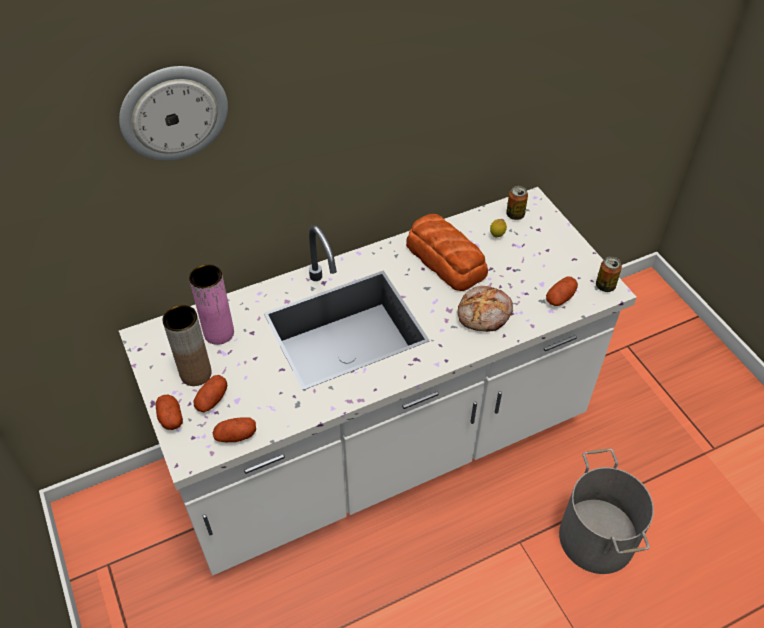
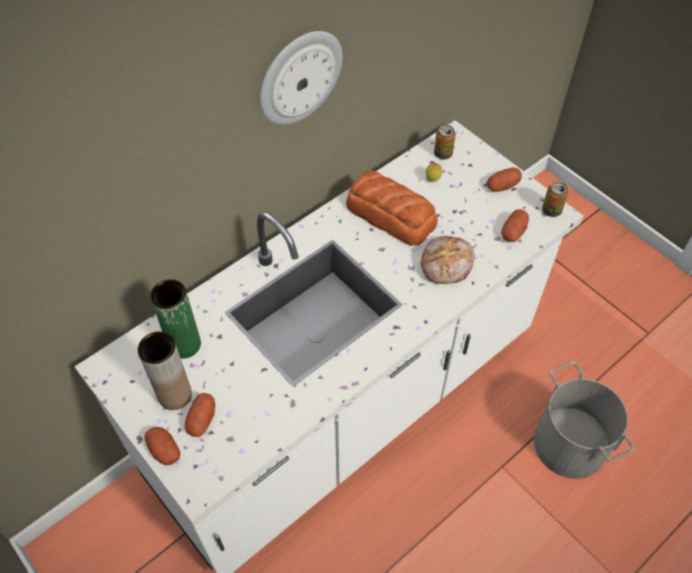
camera: 15 degrees left, 5 degrees up
(173, 112) = (106, 128): wall clock -> wall clock (299, 77)
(219, 333) = (184, 344): pink vase -> green vase
(235, 436) = (240, 453): potato -> potato (502, 186)

